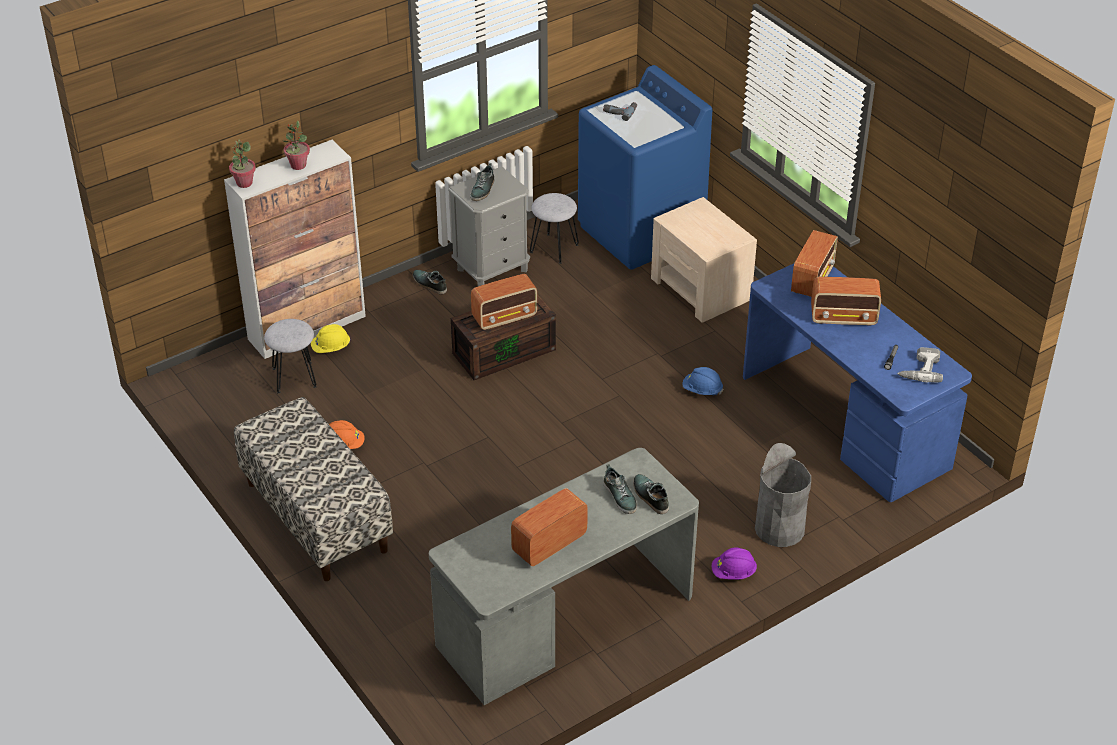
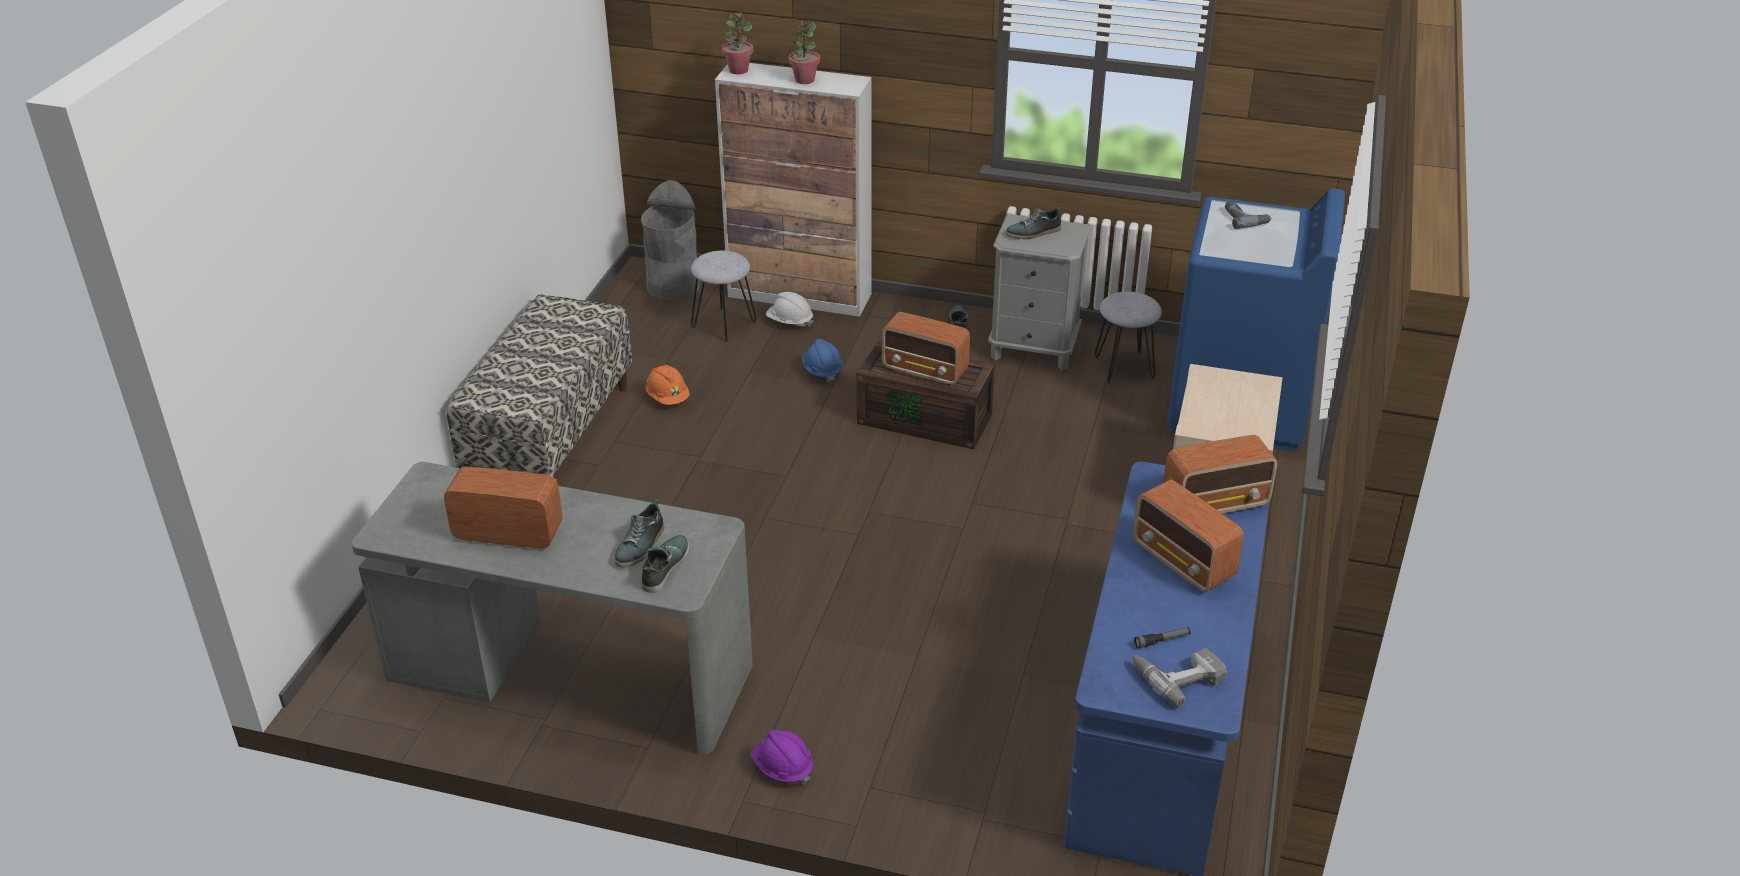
camera: 50 degrees right, 5 degrees down
(331, 348) = (789, 322): yellow hard hat -> white hard hat
(702, 390) = (1052, 583): blue hard hat -> blue hard hat (822, 371)
(779, 528) = (902, 769): grey trash can -> grey trash can (673, 286)

